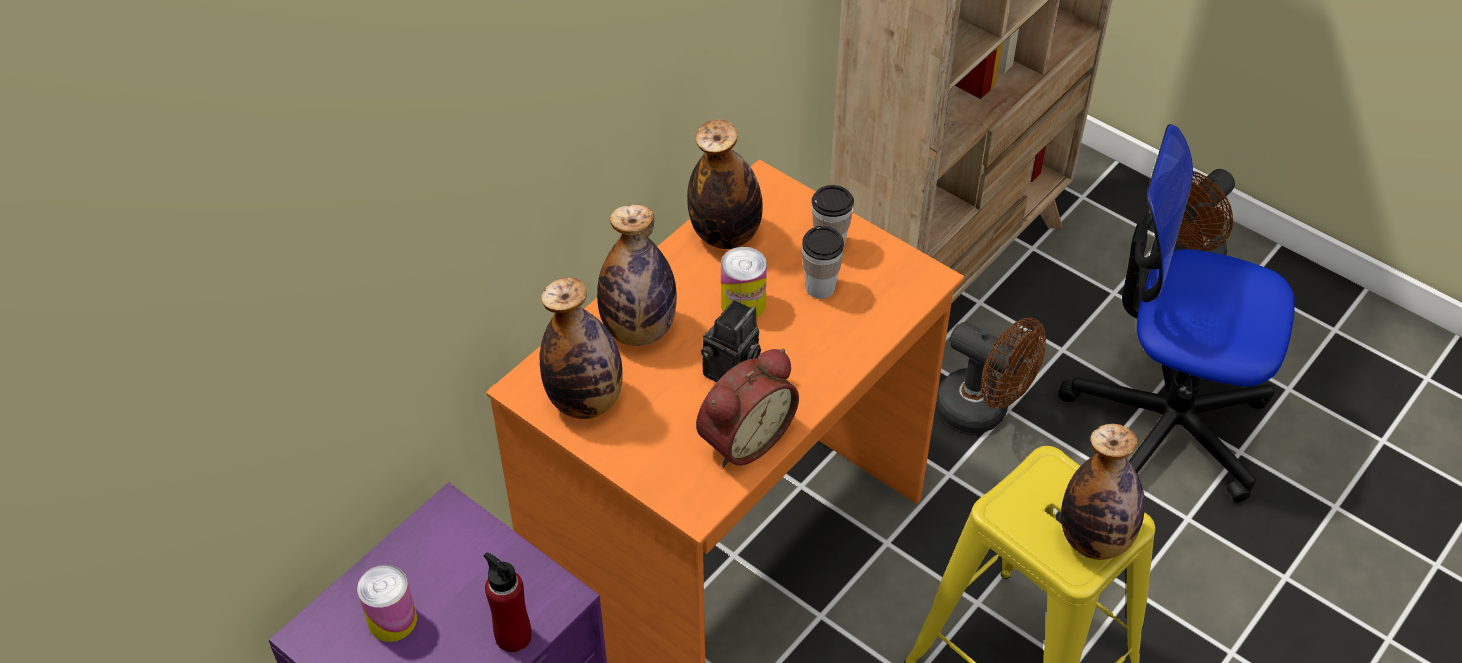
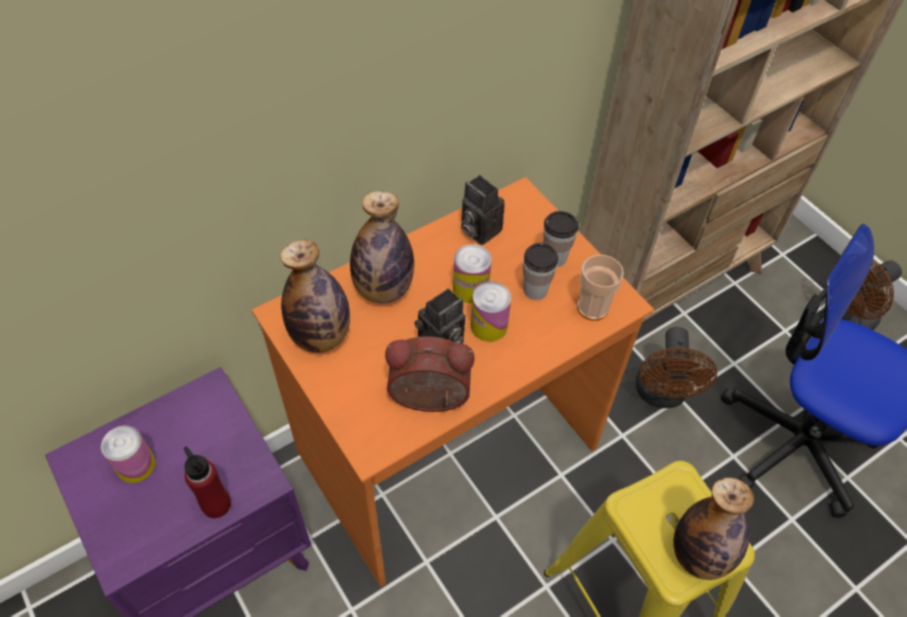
camera: 15 degrees right, 5 degrees up
(726, 235) = (478, 230): bottle -> camera
(742, 437) = (429, 400): alarm clock -> alarm clock turned 150 degrees counterclockwise
(780, 340) = (489, 326): none -> can
(893, 291) = (592, 308): none -> cup
(983, 411) = (661, 395): brown fan -> brown fan turned 45 degrees clockwise

